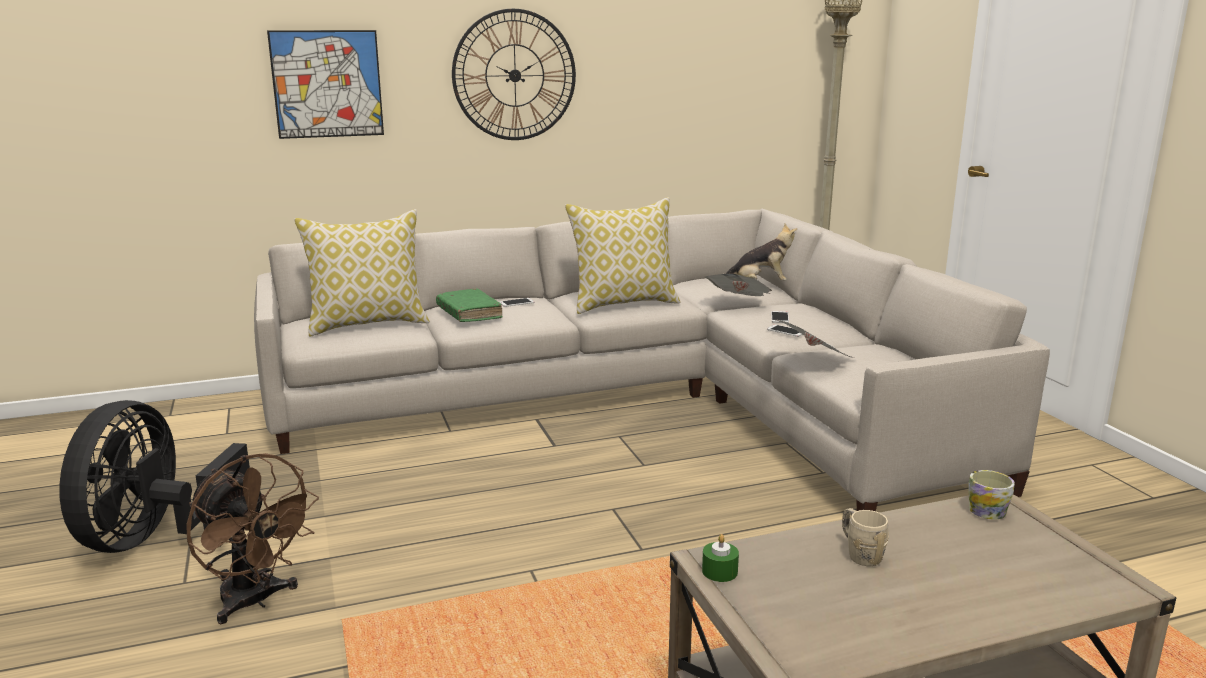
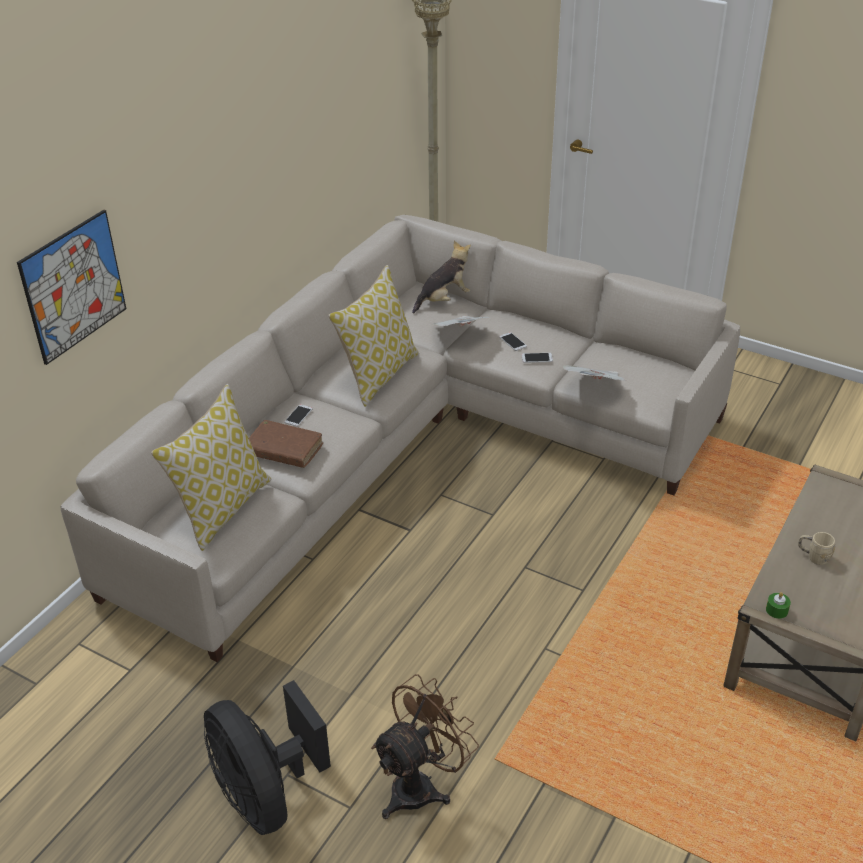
camera: 40 degrees left, 20 degrees up
(255, 601) = (421, 785): brown fan -> brown fan turned 45 degrees counterclockwise
(469, 313) = (284, 450): green book -> brown book
(514, 75) = (212, 191): wall clock -> none
(990, 510) = (827, 487): mug -> none

